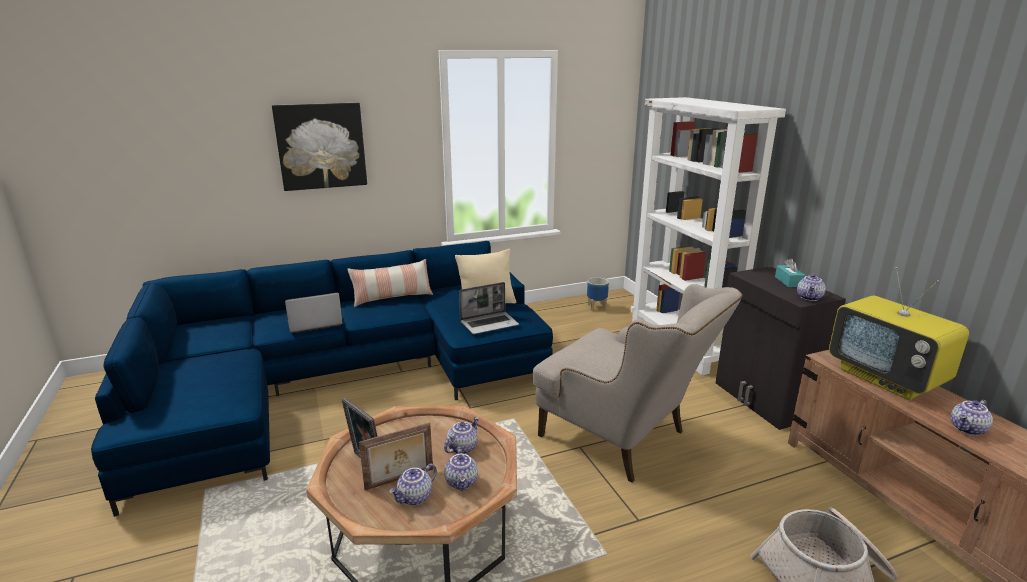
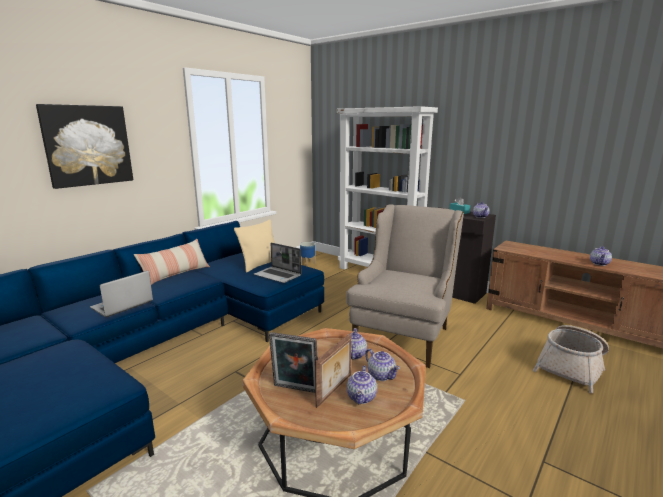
camera: 30 degrees left, 5 degrees down
(489, 324) = (278, 275): laptop -> laptop turned 90 degrees clockwise
(624, 440) = (404, 332): beige armchair -> beige armchair turned 75 degrees counterclockwise
(887, 379) = (541, 251): television -> none

